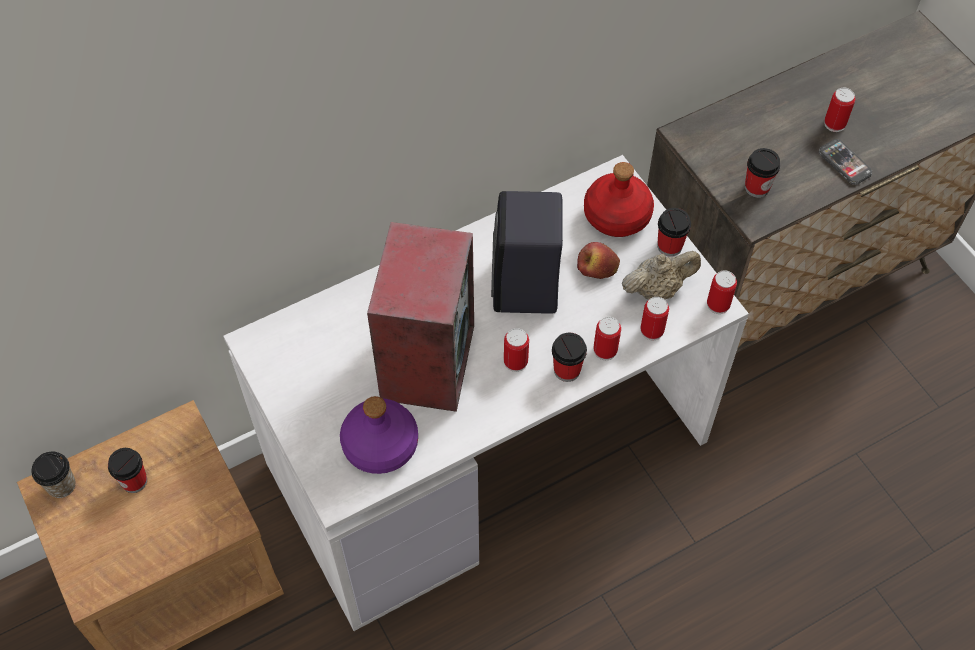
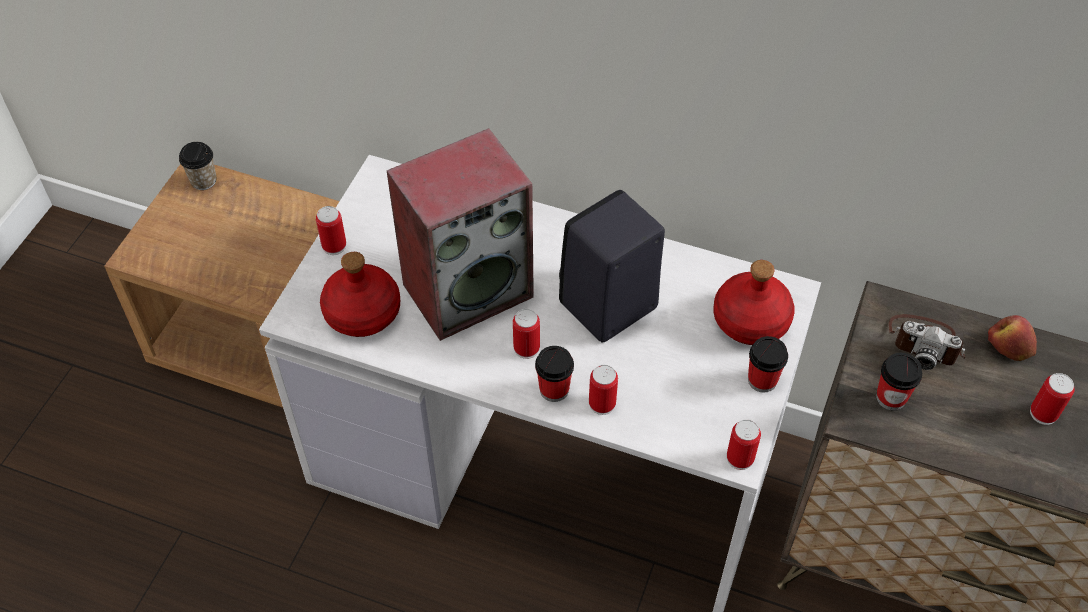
camera: 50 degrees right, 5 degrees down
(134, 481) = (242, 217): cup -> none
(379, 445) = (362, 312): purple bottle -> red bottle
(597, 267) = (681, 342): apple -> apple (1009, 346)
(652, 330) = (658, 425): can -> can (334, 246)
(657, 289) = (706, 401): beige teapot -> none
(732, 138) = (925, 342): none -> camera
(844, 163) = (1006, 451): phone -> none

